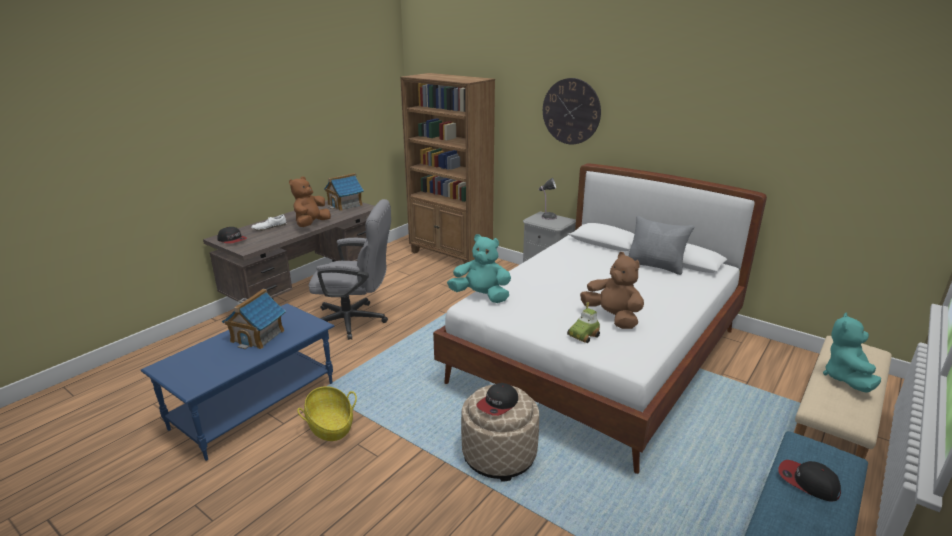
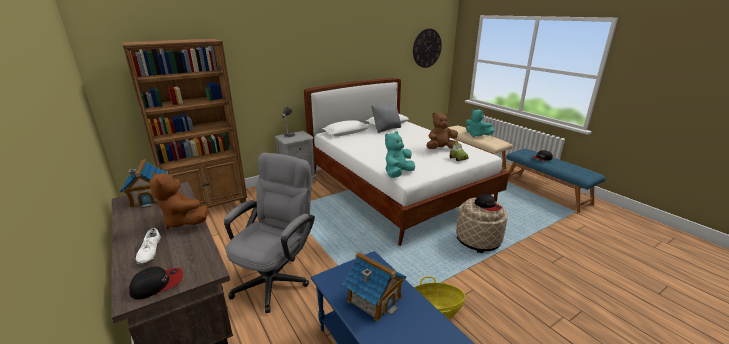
camera: 70 degrees left, 0 degrees up
(571, 111) = (285, 55): wall clock -> wall clock (427, 48)

